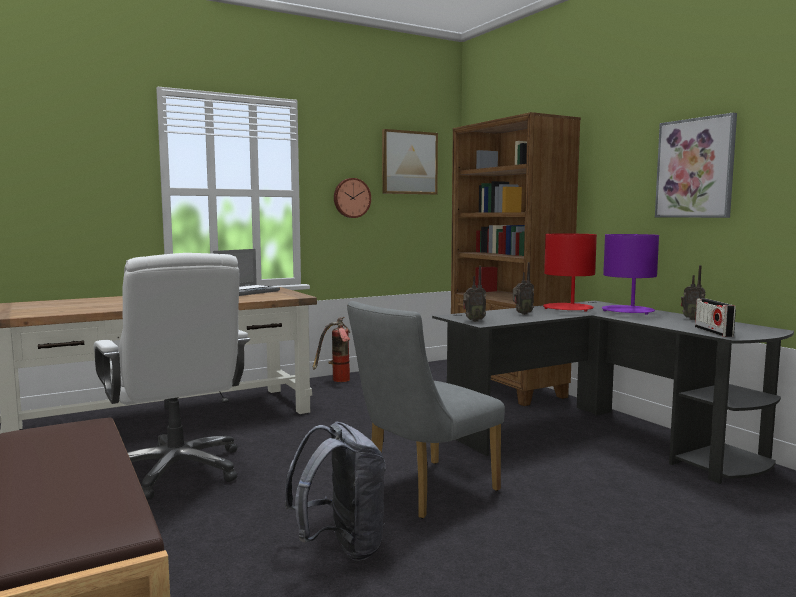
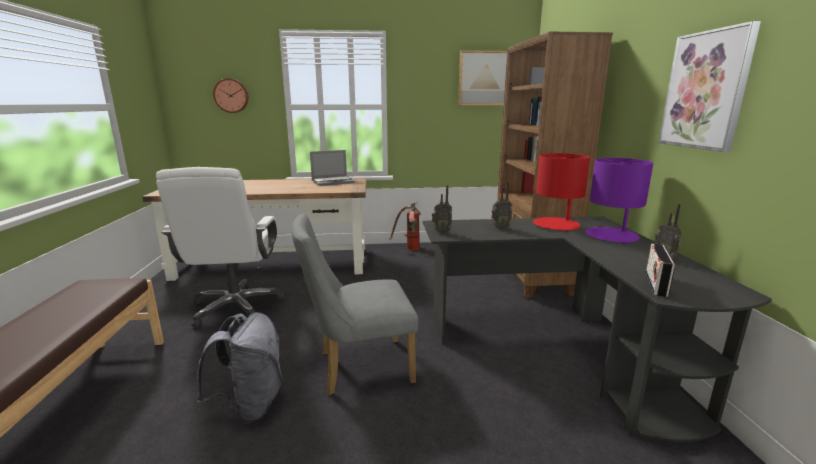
camera: 25 degrees right, 10 degrees up
(351, 198) = (430, 109): wall clock -> wall clock (231, 95)

